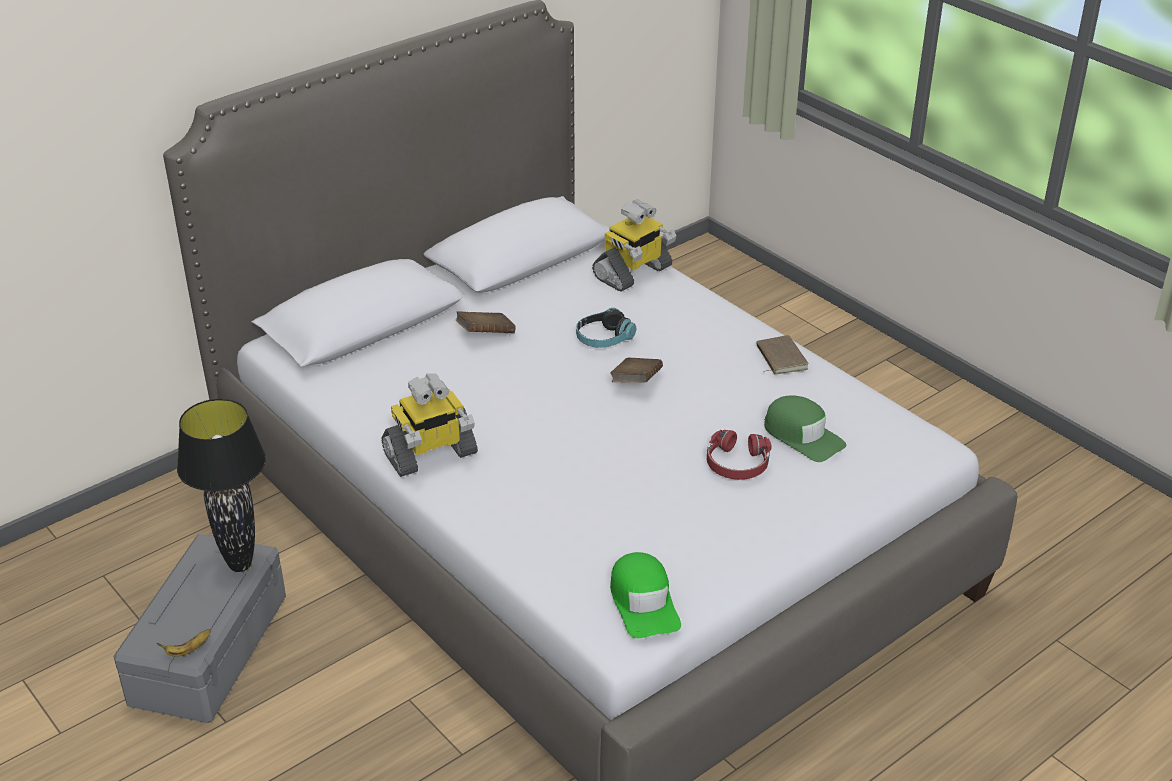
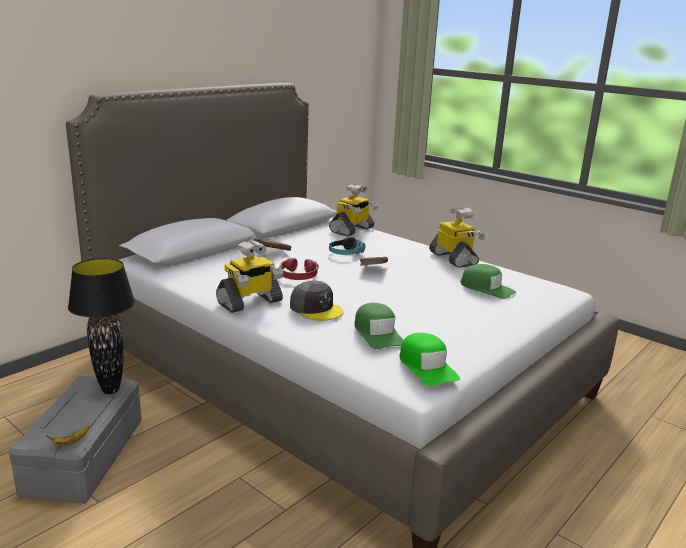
camera: 10 degrees left, 15 degrees down
(523, 474) = (316, 308): none -> grey cap
(596, 533) = (377, 333): none -> green cap
(737, 464) = (453, 301): red headphones -> red headphones (298, 276)
(779, 358) = (454, 259): brown book -> toy robot

